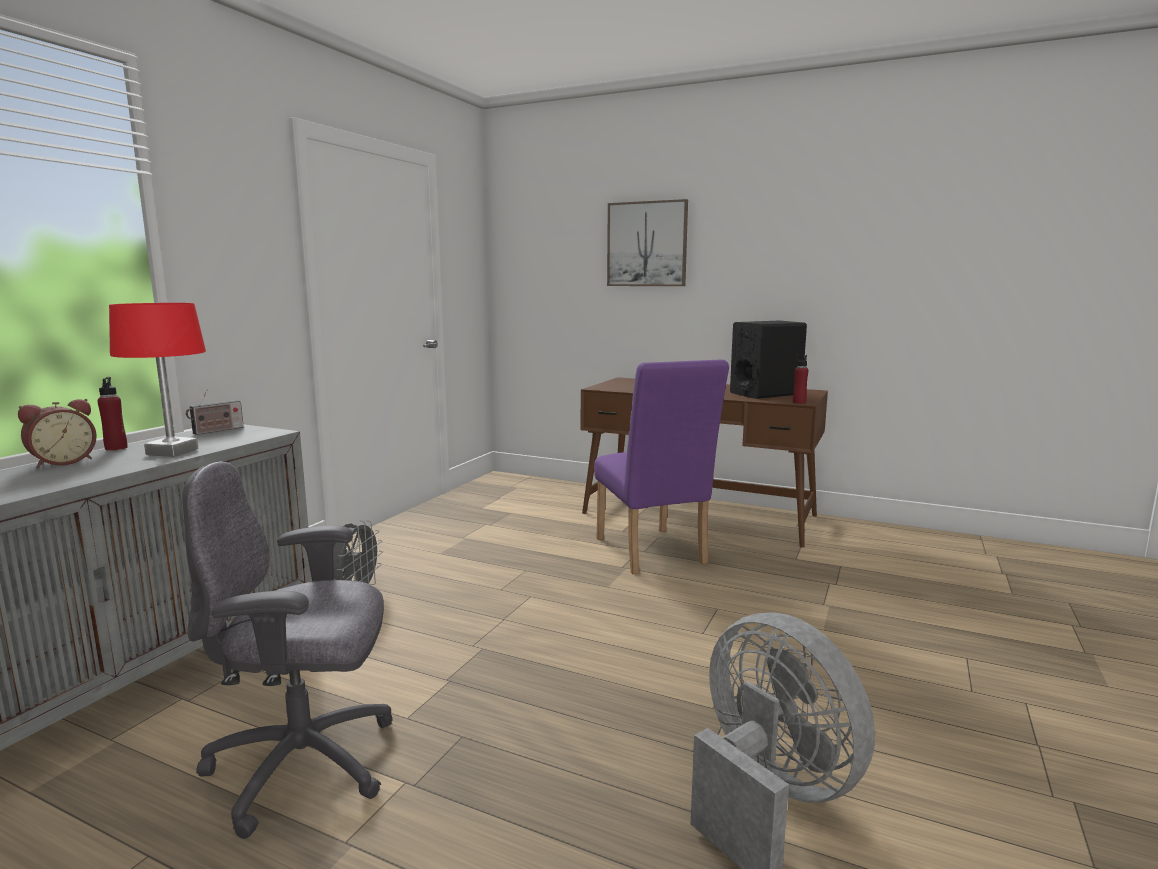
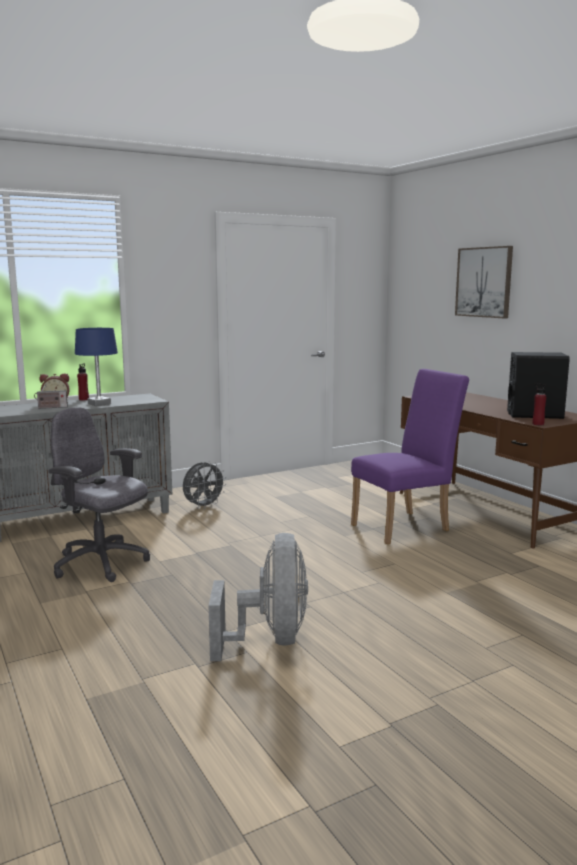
camera: 35 degrees right, 0 degrees up
(172, 452) = (99, 404): red table lamp -> blue table lamp
(216, 431) = (135, 396): radio -> radio (51, 407)
(653, 554) = (406, 526): purple chair -> purple chair turned 135 degrees counterclockwise

